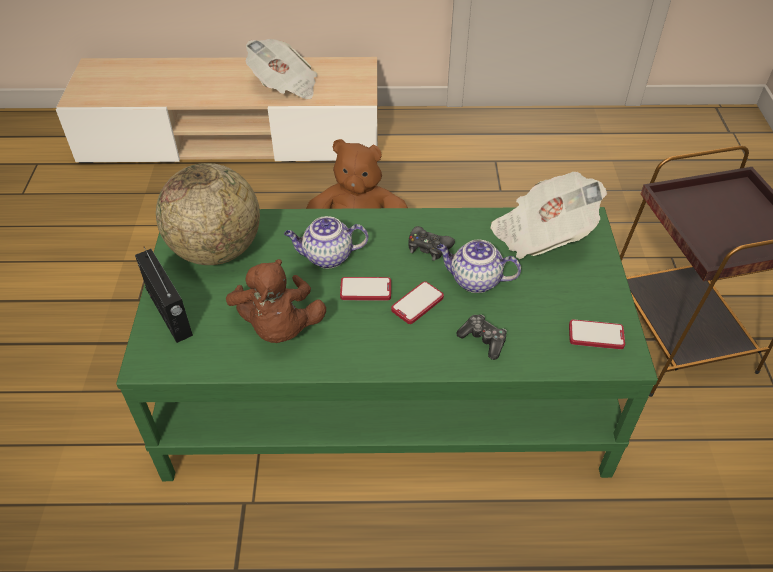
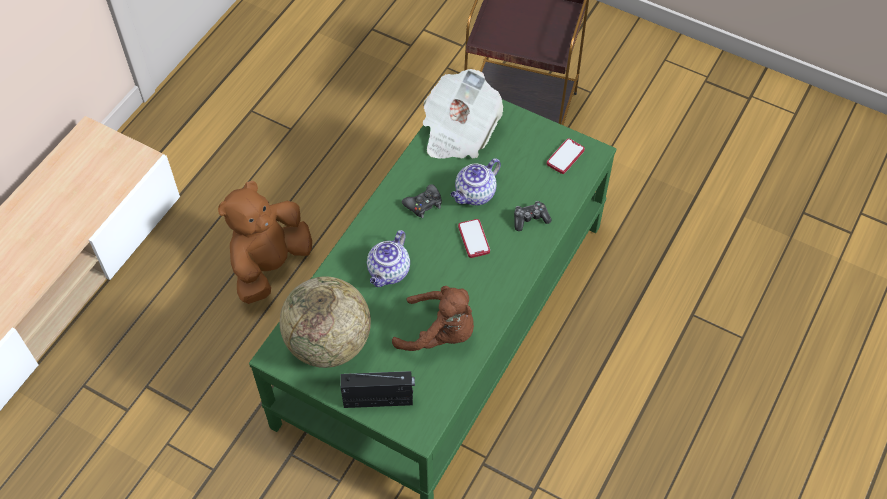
camera: 60 degrees left, 10 degrees up
(285, 86) = (67, 211): newspaper -> none
(365, 290) = (440, 263): phone -> none

